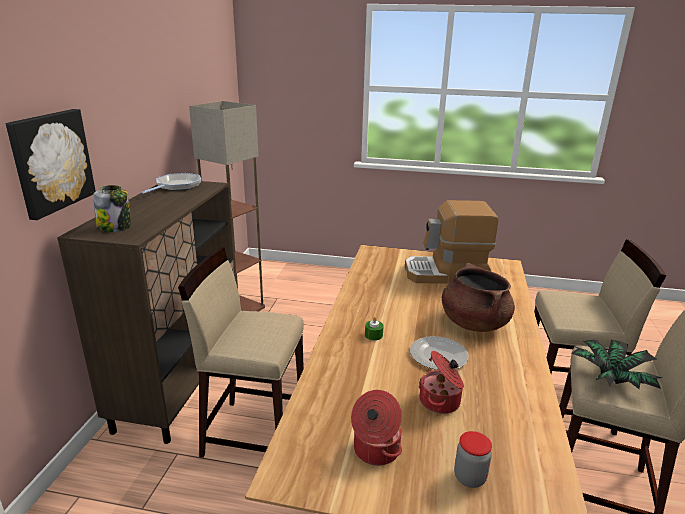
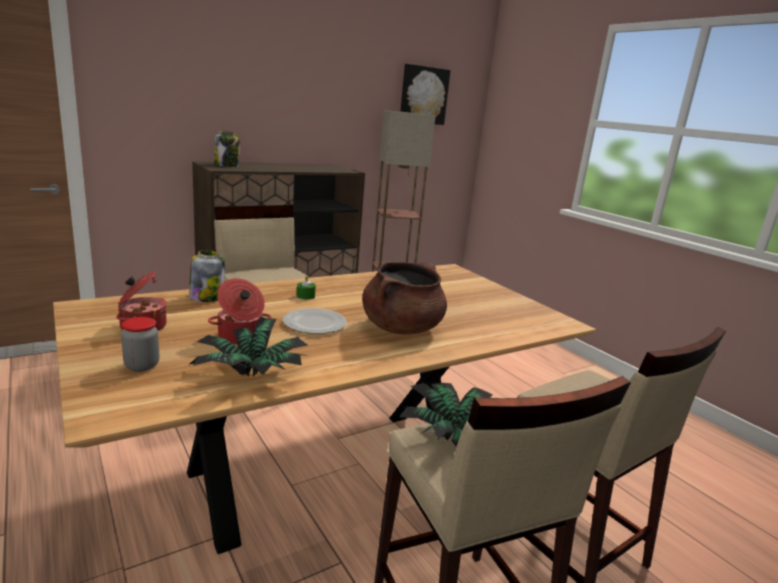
camera: 45 degrees right, 5 degrees down
(51, 161) = (208, 108): picture -> picture (423, 95)
(177, 186) = (326, 166): frying pan -> none
(329, 387) = (206, 297): none -> jar
(446, 274) = (476, 301): coffee machine -> none
(523, 424) = (252, 376): none -> potted plant

